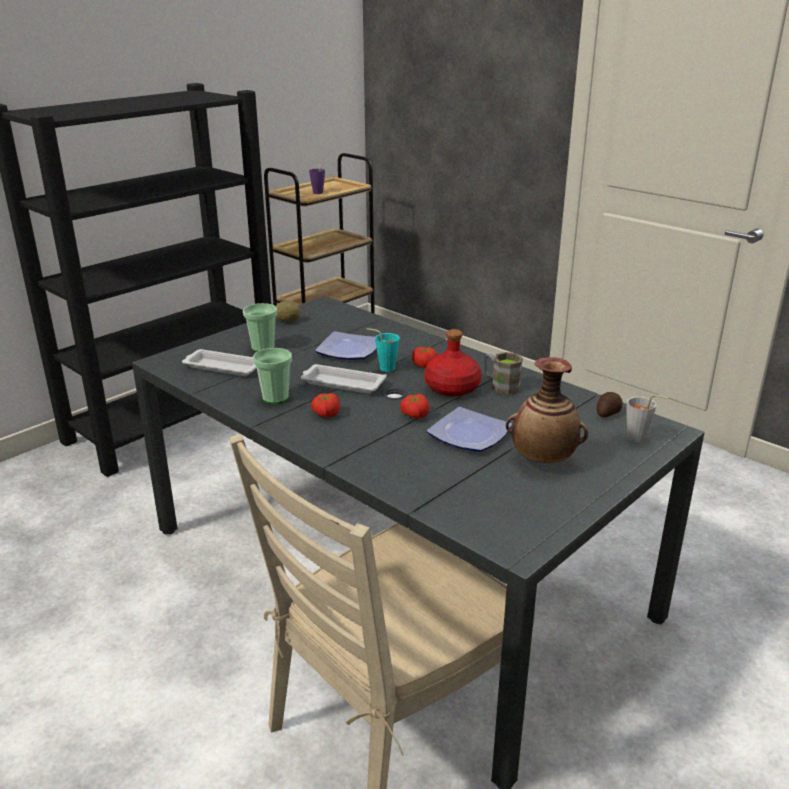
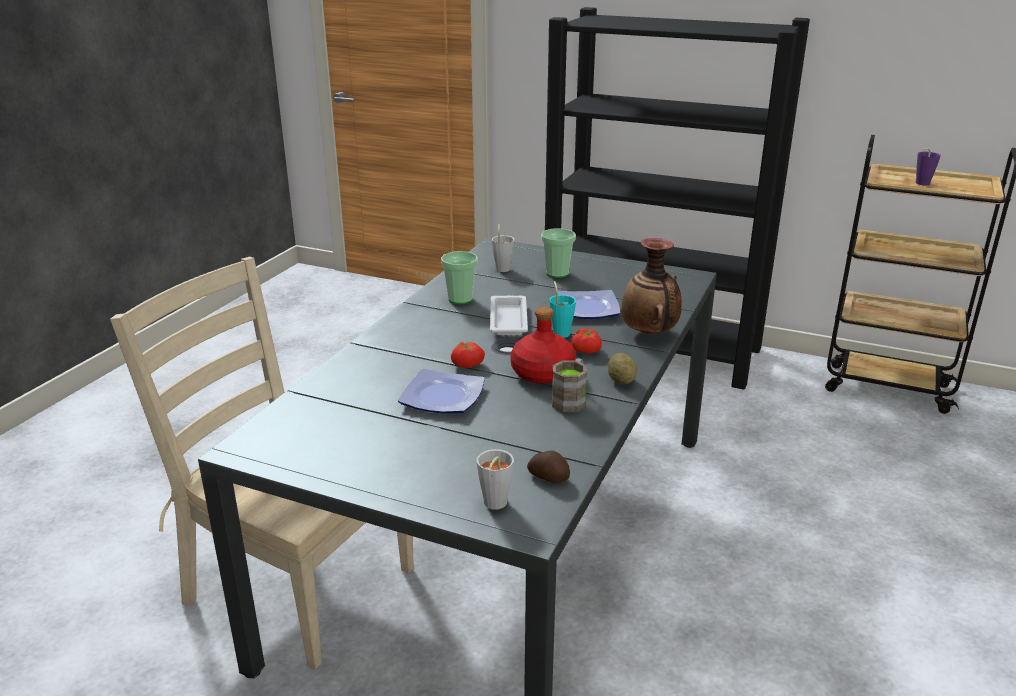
camera: 70 degrees right, 0 degrees up
(222, 367) = (503, 268): white tray -> grey cup
(287, 321) = (629, 270): potato -> potato (621, 380)
(325, 414) = (443, 324): tomato -> none
(543, 460) = (410, 445): vase -> vase (649, 333)

